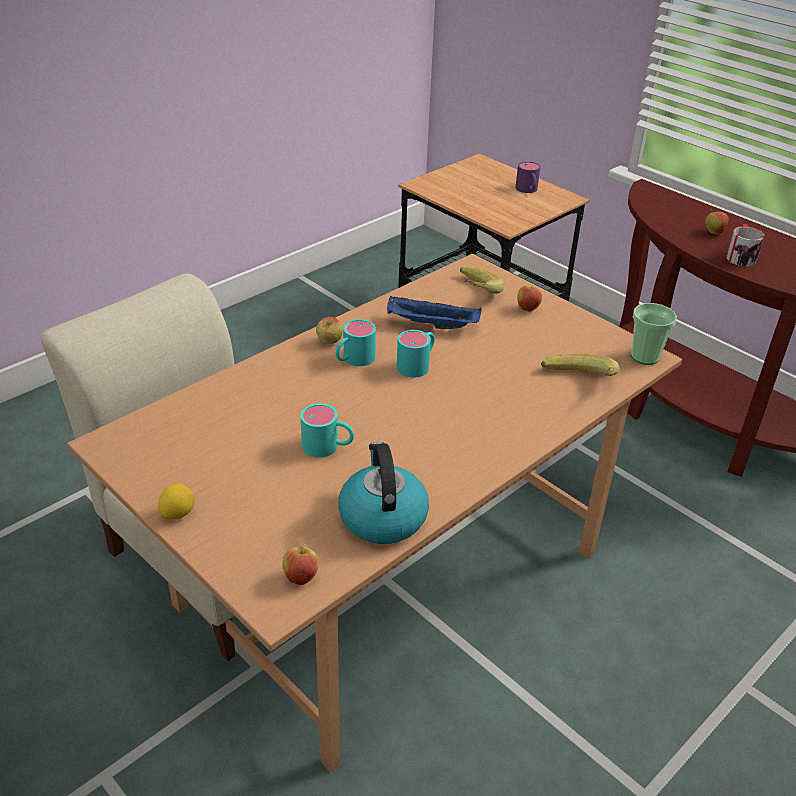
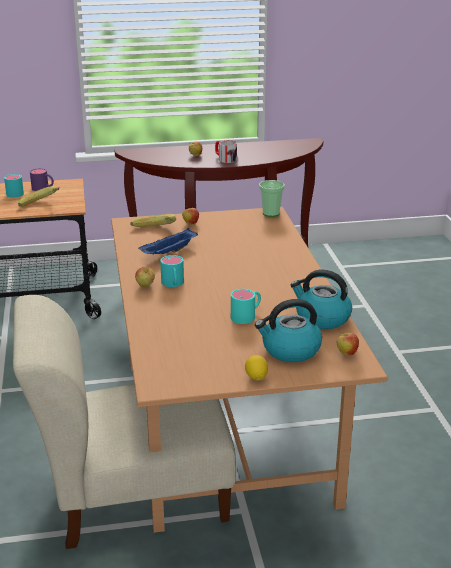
camera: 55 degrees left, 10 degrees down
(268, 518) = (290, 350): none -> kettle
(417, 364) = (202, 268): turquoise mug -> turquoise mug (14, 192)
(579, 384) = (273, 235): banana -> banana (41, 205)

